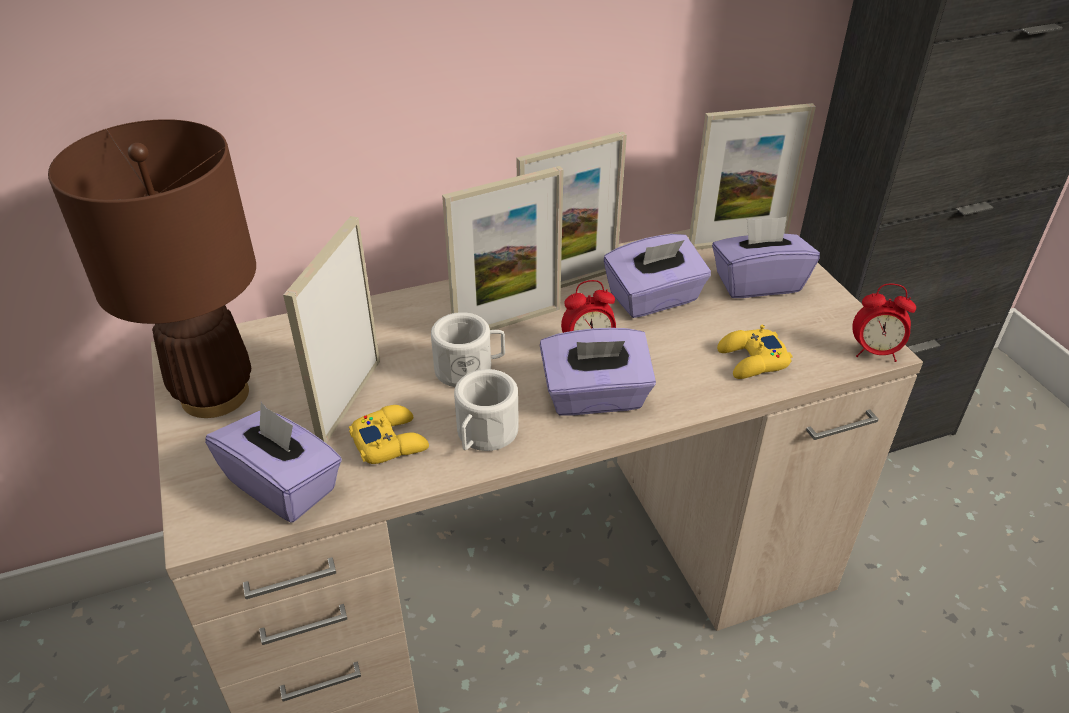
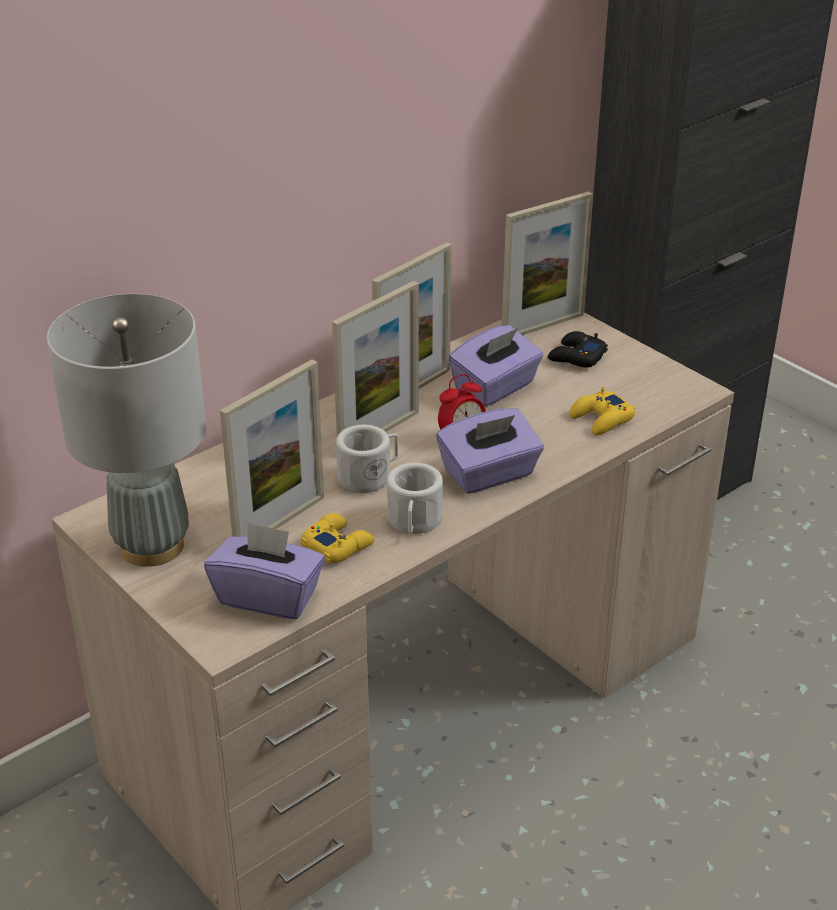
camera: 20 degrees left, 5 degrees down
(215, 394) = (152, 545): brown table lamp -> grey table lamp
(350, 400) = (280, 523): picture frame -> picture frame turned 135 degrees counterclockwise
(757, 283) = (576, 357): purple tissue box -> black game controller
(874, 352) = (694, 392): alarm clock -> none

